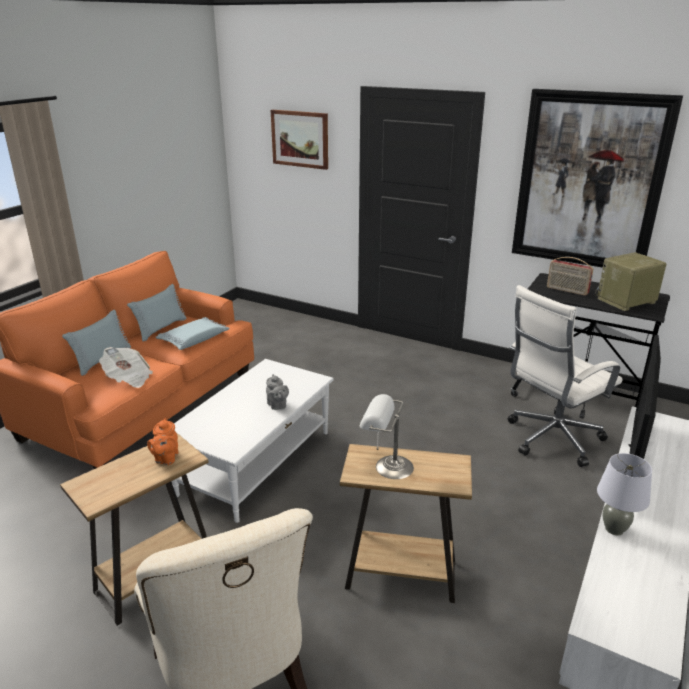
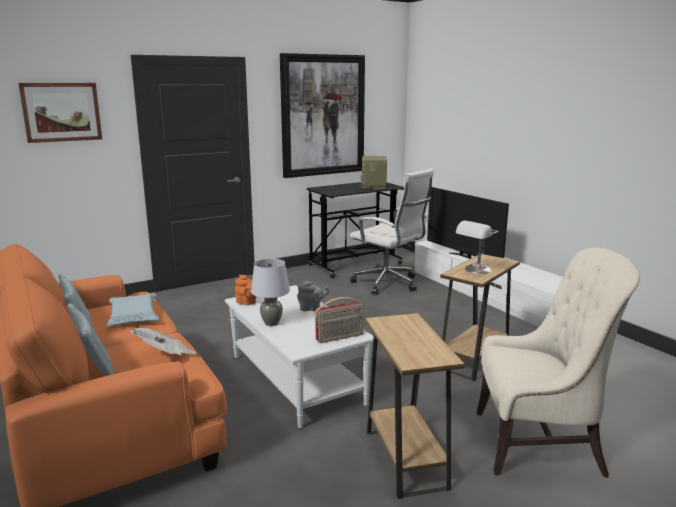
camera: 60 degrees left, 10 degrees down
(166, 459) = (403, 326): orange teapot -> orange teapot (247, 303)
(551, 440) = (389, 284): white office chair -> white office chair turned 45 degrees counterclockwise
(567, 290) = (341, 189): radio -> radio (340, 337)
(614, 529) = (514, 276): grey table lamp -> grey table lamp (271, 323)

